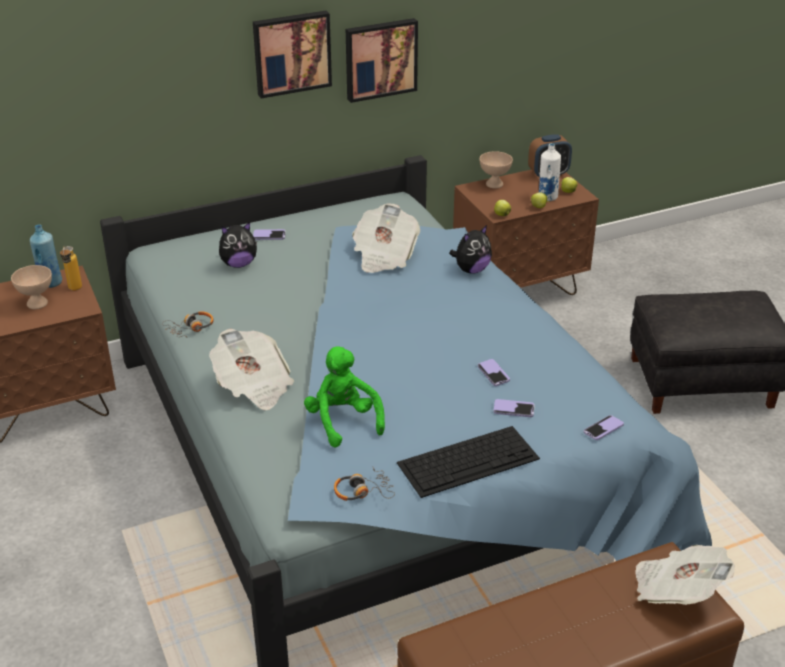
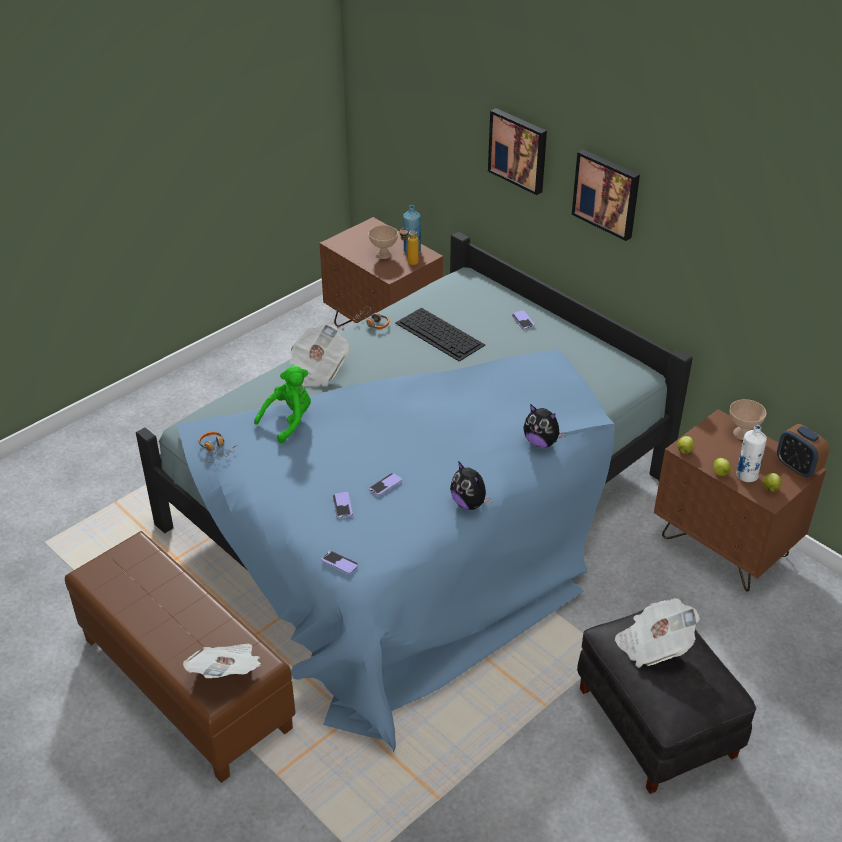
camera: 70 degrees right, 5 degrees up
(238, 264) = (470, 318): plush toy -> plush toy (469, 503)
(380, 59) = (677, 246): picture -> picture (519, 150)
(384, 255) = (527, 386): newspaper -> newspaper (653, 645)
(469, 460) = (269, 494): keyboard -> keyboard (440, 334)

